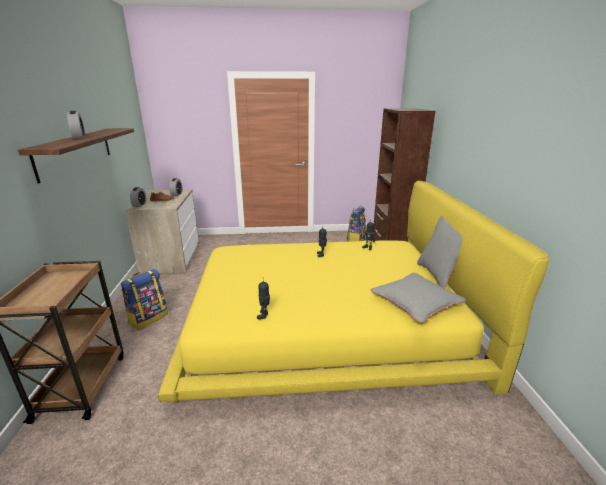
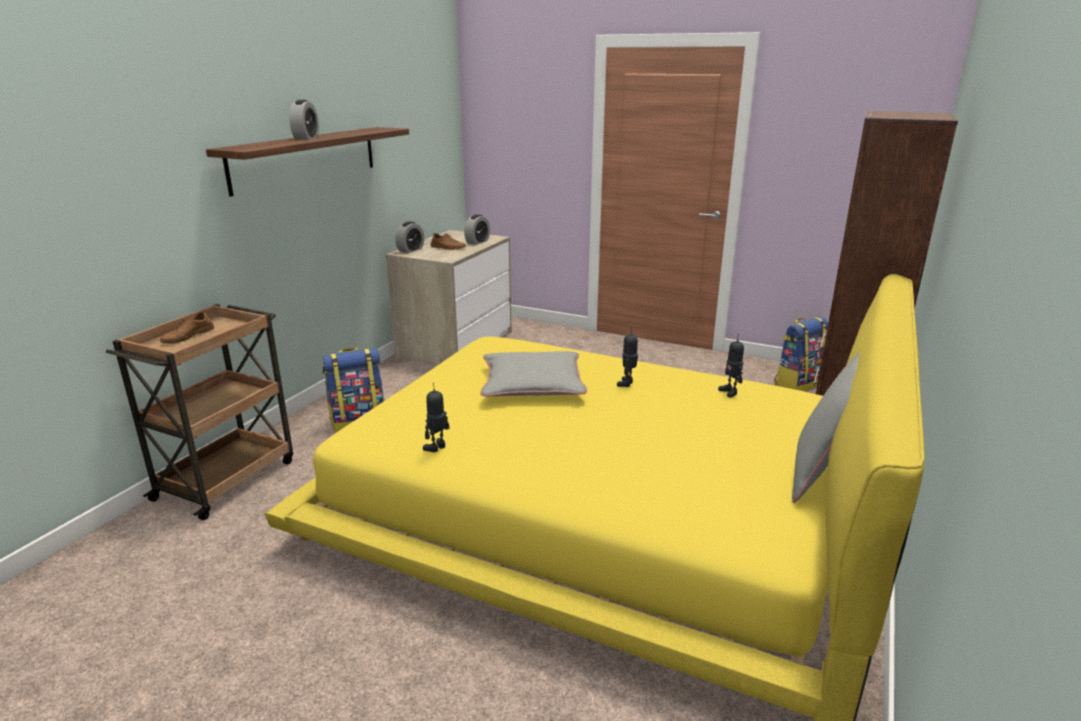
camera: 30 degrees right, 0 degrees up
(42, 291) = (187, 336): none -> brown shoe
(416, 302) = (708, 505): grey pillow -> grey pillow (532, 384)

